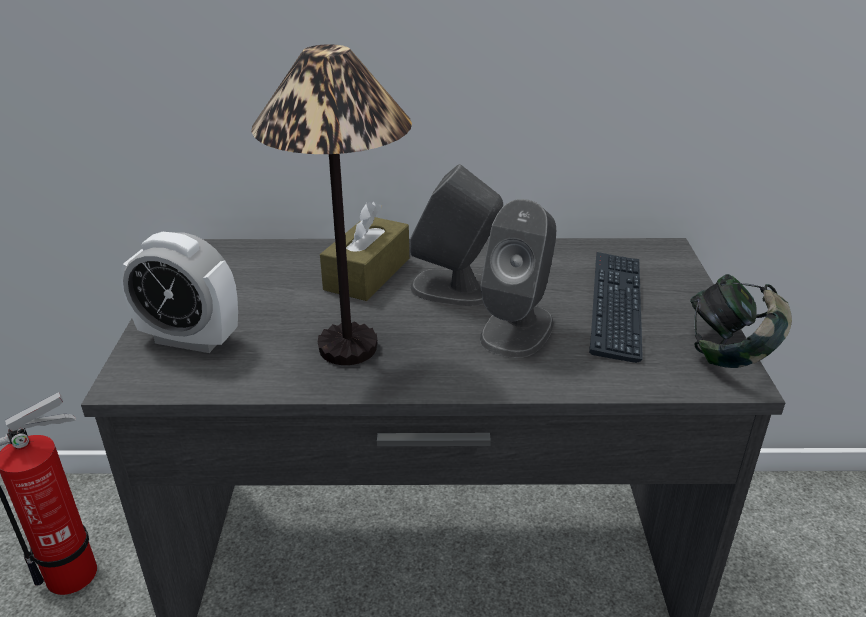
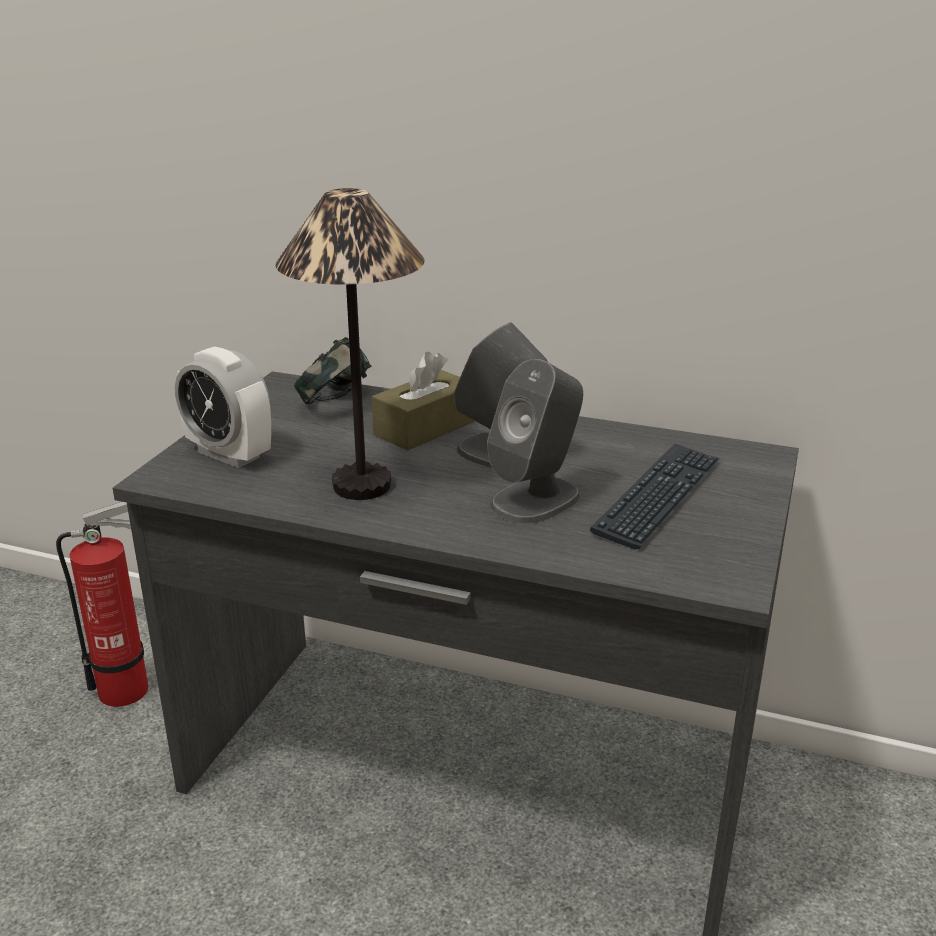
camera: 20 degrees right, 5 degrees down
(729, 353) = (745, 560): headphones -> headphones (335, 402)

